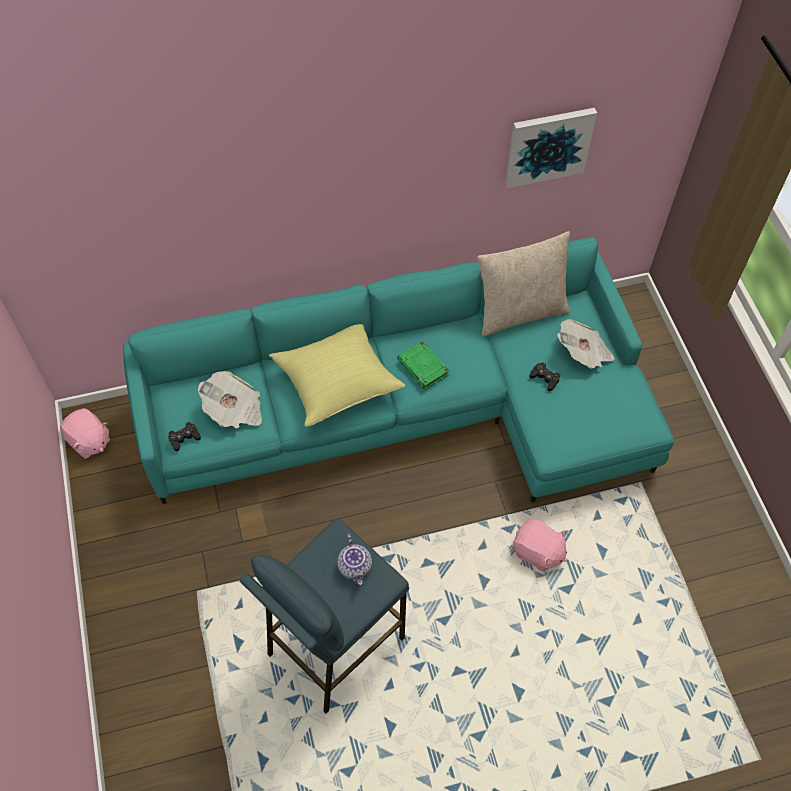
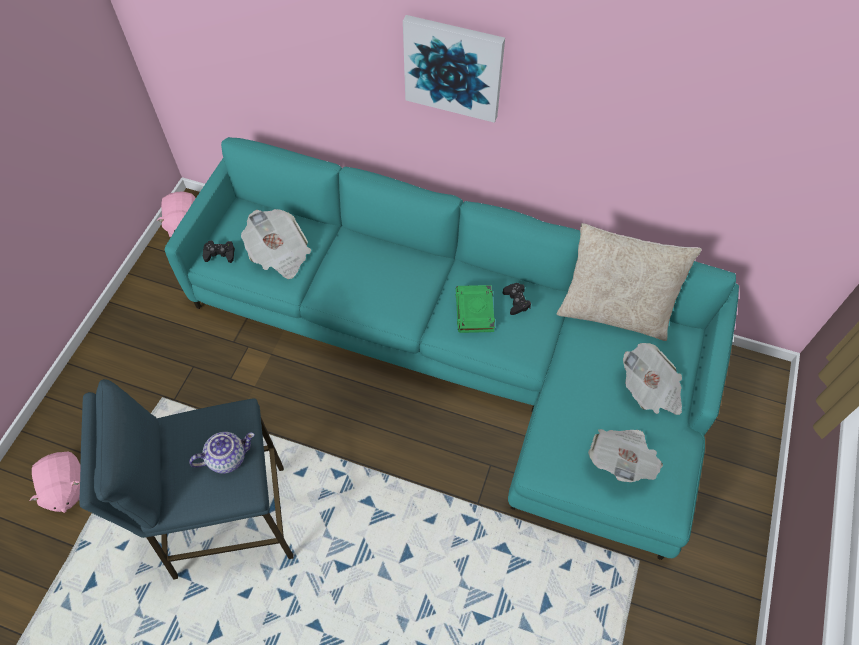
camera: 35 degrees right, 0 degrees up
(337, 382) = (386, 280): yellow pillow -> none
(356, 567) = (227, 457): teapot -> teapot turned 135 degrees counterclockwise
(537, 552) = (479, 561): pink plush toy -> pink plush toy (66, 488)
(545, 378) = (589, 391): black game controller -> black game controller (516, 301)
(548, 146) = (716, 133): picture -> picture (453, 67)
(600, 412) = (621, 460): none -> newspaper

